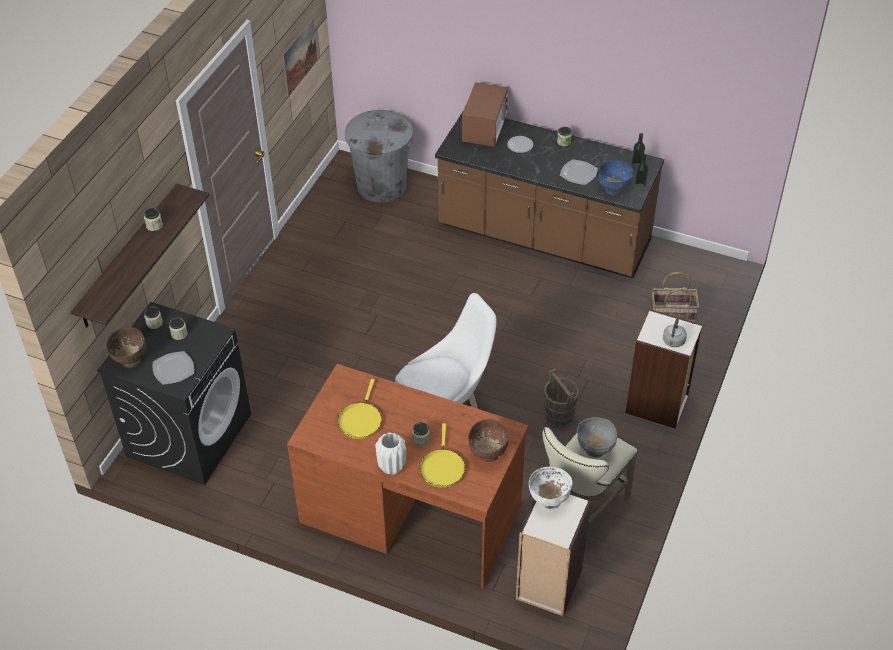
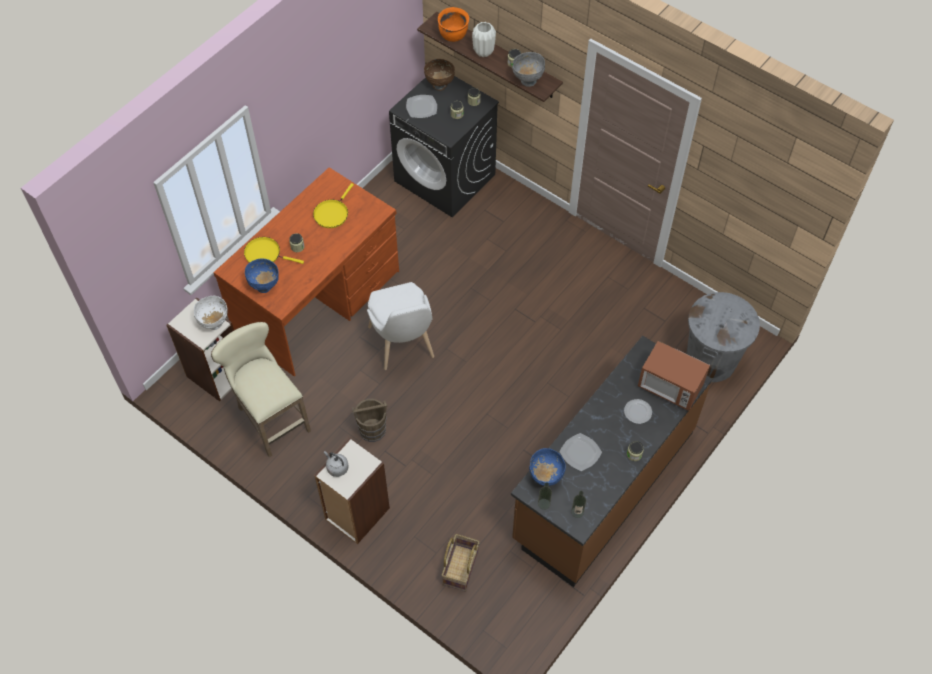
camera: 105 degrees right, 10 degrees up
(114, 286) = (453, 35): none -> orange cooking pot
(299, 57) = (755, 207): picture -> none
(360, 420) = (332, 213): yellow frying pan -> yellow frying pan turned 90 degrees counterclockwise
(391, 467) = (280, 223): white vase -> white vase (484, 52)
(488, 454) = (265, 286): brown bowl -> blue bowl
(595, 450) = (262, 384): grey bowl -> grey bowl (528, 80)

